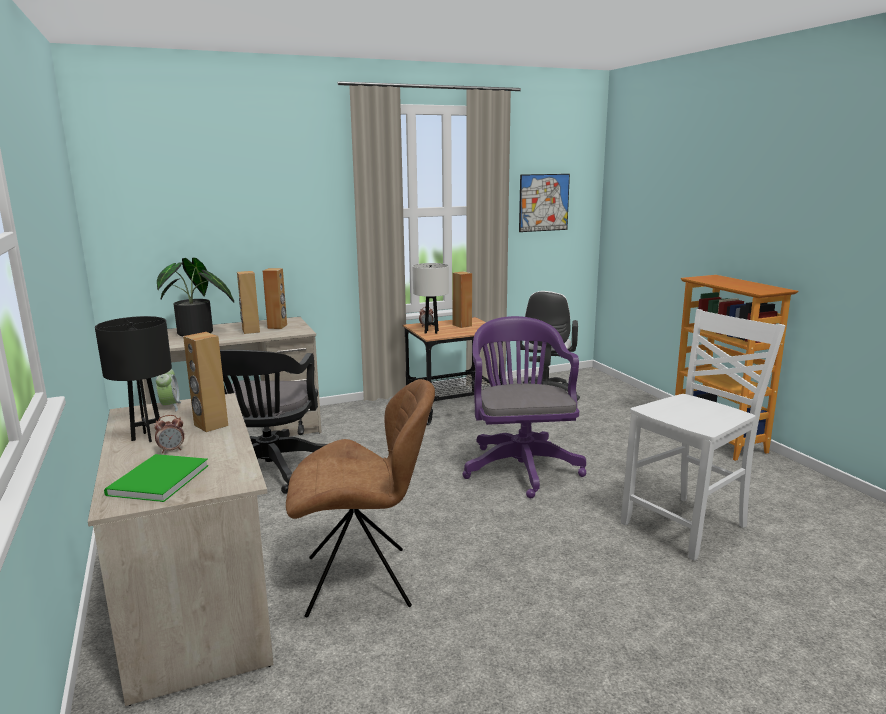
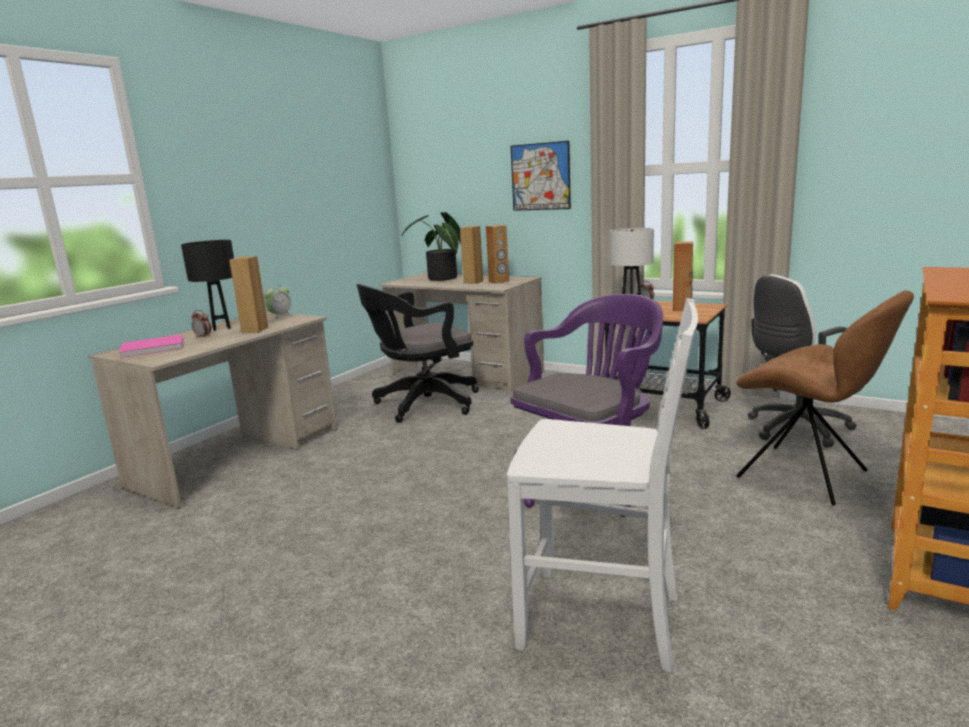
camera: 55 degrees right, 0 degrees up
(155, 481) = (151, 348): green book -> pink book
(363, 581) = (303, 494): brown chair -> brown chair (806, 476)
(544, 202) = (877, 149): picture -> picture (540, 176)

